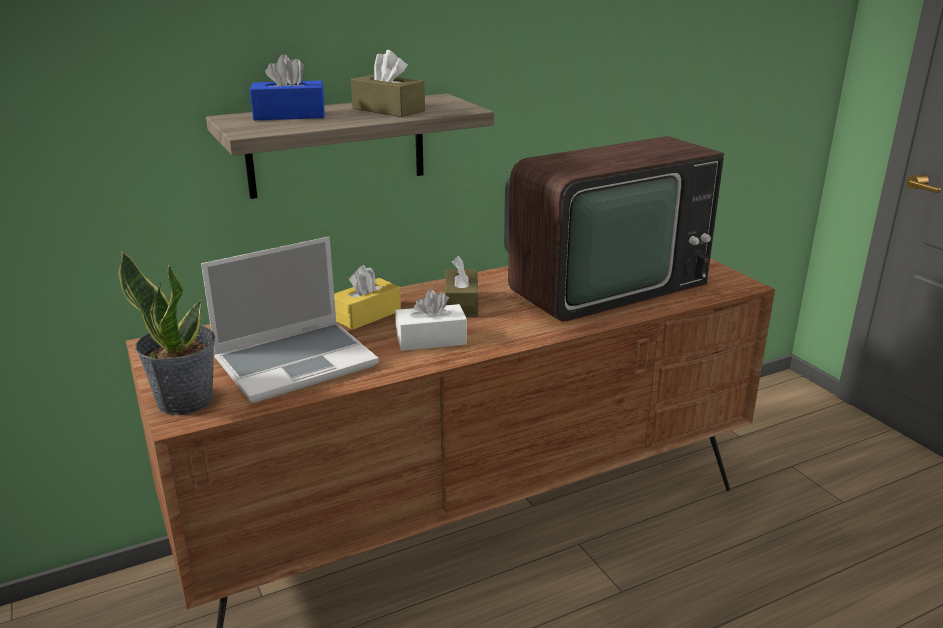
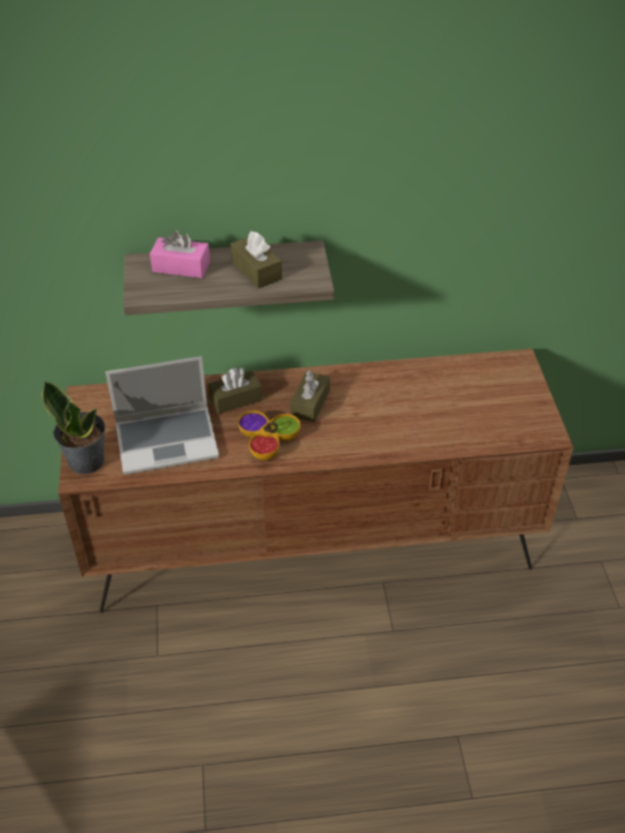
camera: 20 degrees right, 20 degrees up
(289, 115) = (181, 267): blue tissue box -> pink tissue box
(367, 315) = (236, 399): yellow tissue box -> brown tissue box
(431, 340) = (268, 440): white tissue box -> bowl
(599, 285) = (430, 406): television -> none

